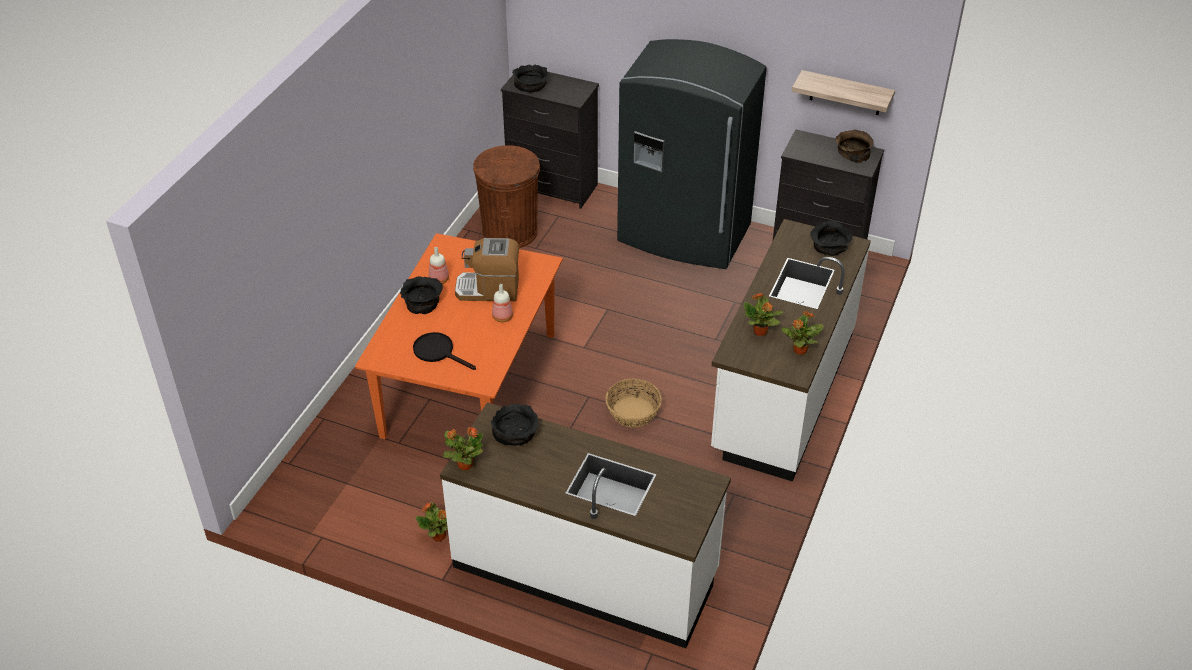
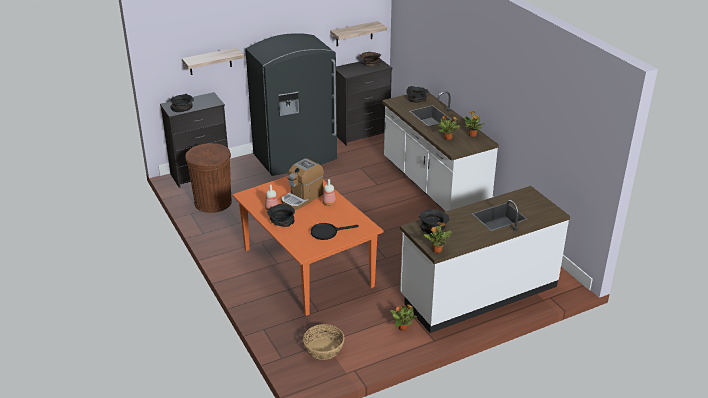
camera: 50 degrees left, 10 degrees down
(599, 38) = (210, 61): none -> shelf
(632, 412) = (393, 229): basket -> basket (323, 349)

